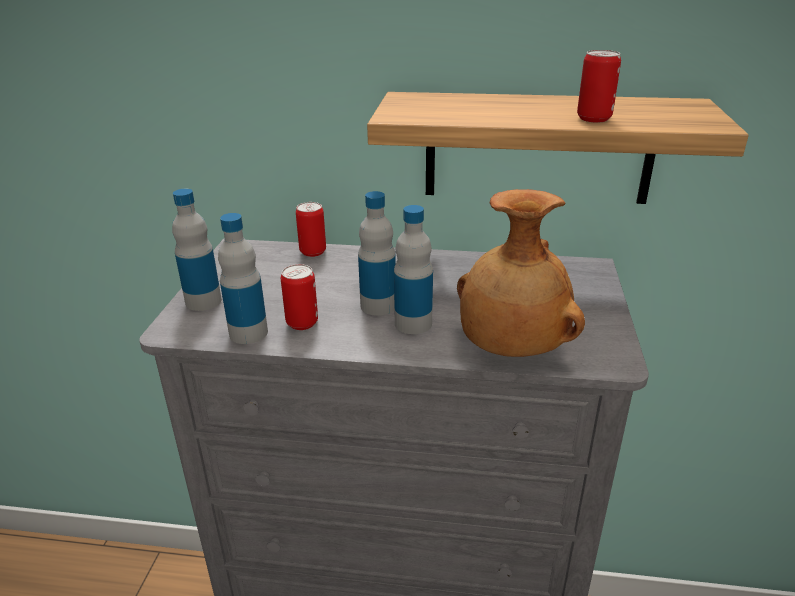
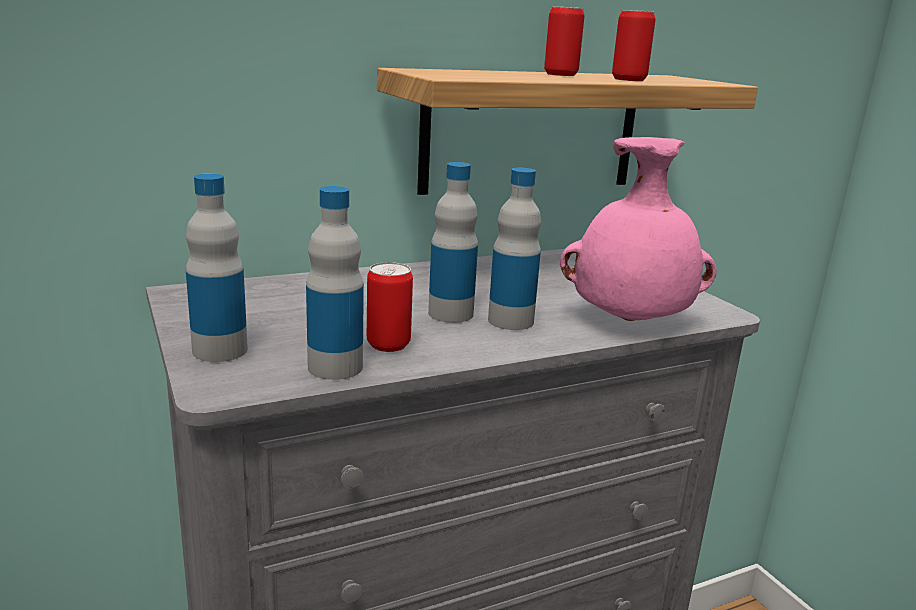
camera: 35 degrees left, 10 degrees down
(313, 252) = (297, 281): can -> can (560, 74)
(511, 348) = (630, 321): brown vase -> pink vase

